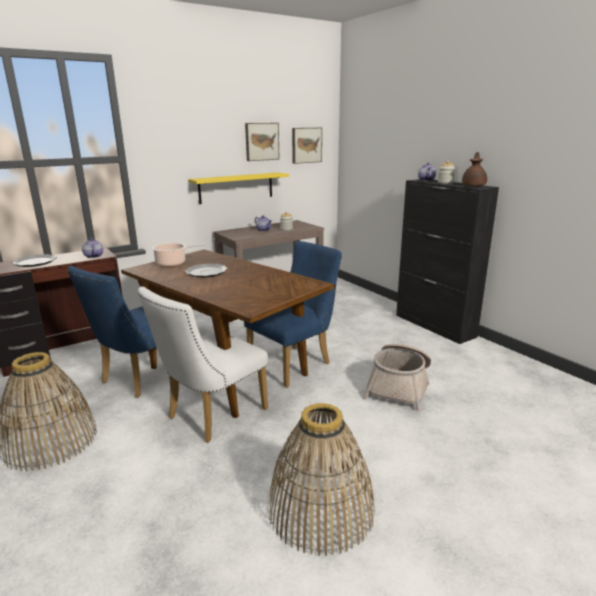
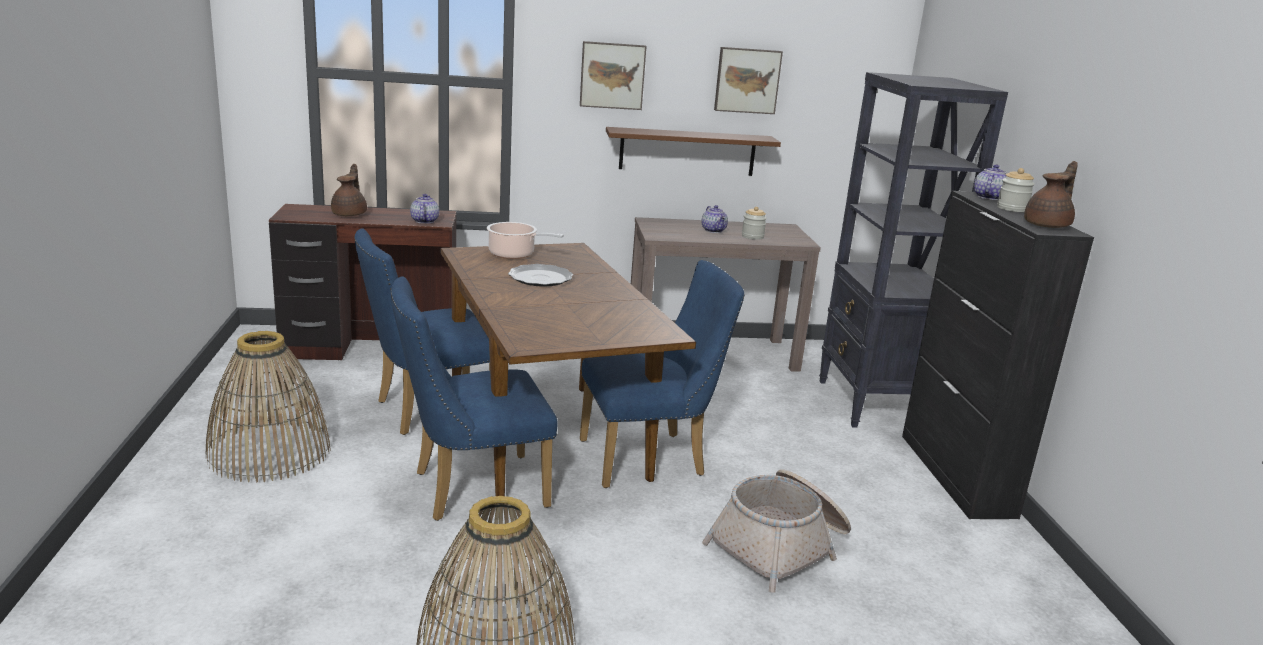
camera: 25 degrees right, 0 degrees up
(35, 262) = (350, 214): plate -> brown teapot
(211, 416) = (470, 489): white chair -> blue chair
(236, 187) = (687, 152): yellow shelf -> brown shelf
(306, 145) = (835, 95): picture -> picture (612, 75)
(369, 304) = (873, 404): none -> black bookcase

